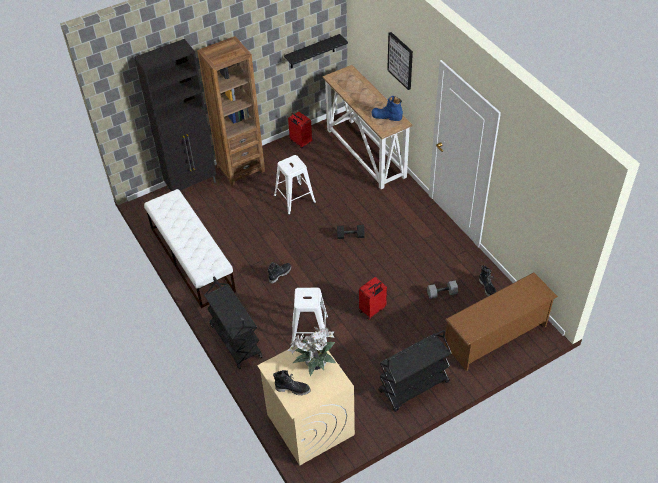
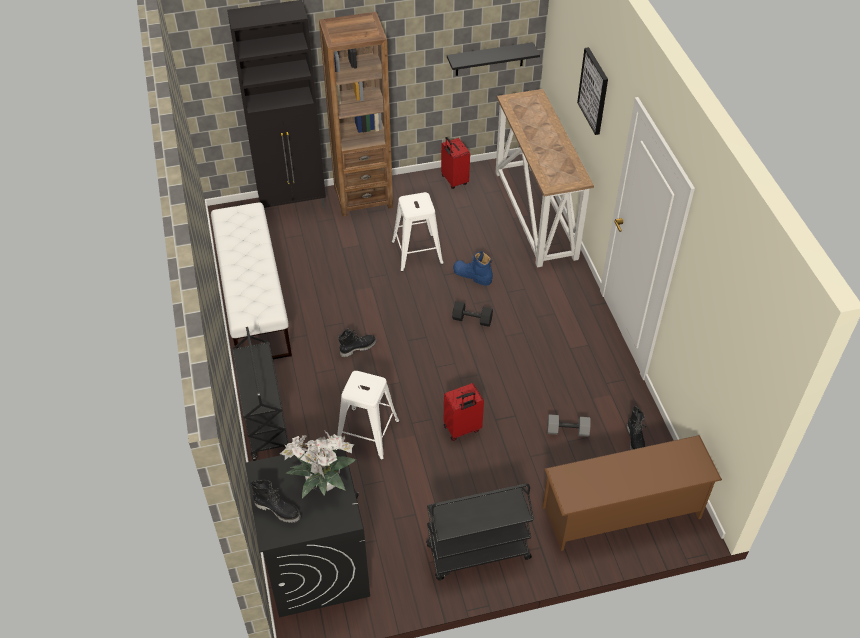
camera: 15 degrees right, 0 degrees up
(309, 424) = (315, 563): beige washing machine -> black washing machine
(386, 116) = (562, 167): blue boot -> blue boot (472, 275)

